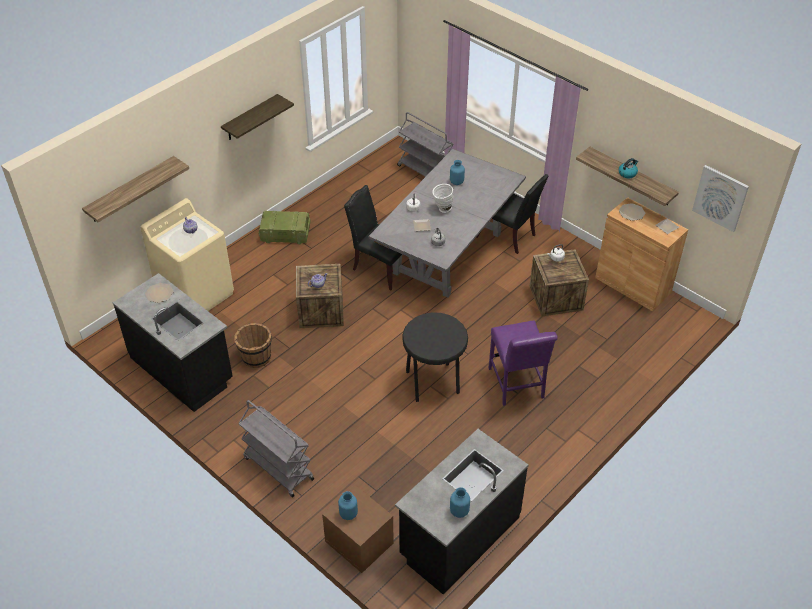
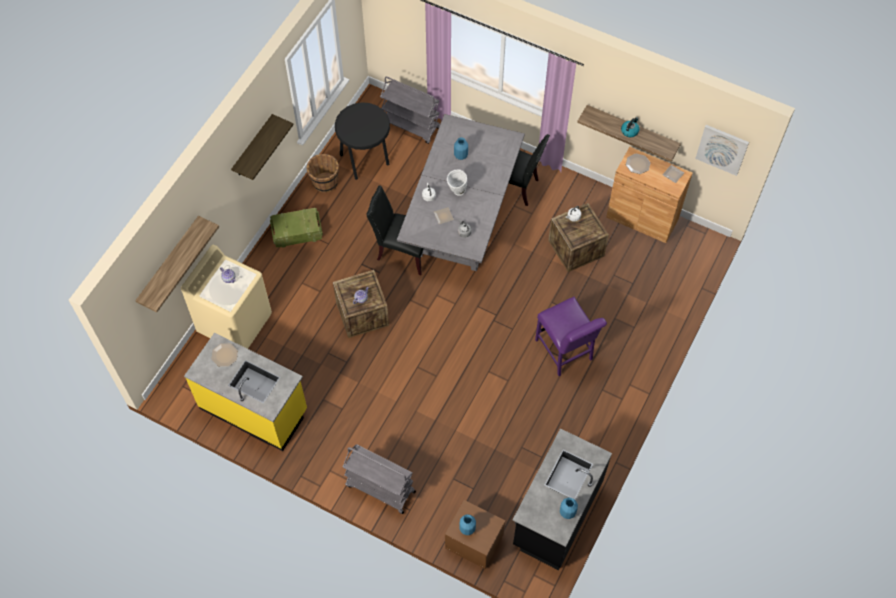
camera: 15 degrees left, 15 degrees up
(182, 369) = (254, 409): black counter -> yellow counter
(256, 357) = (319, 379): brown bucket -> brown bucket (325, 183)
(433, 383) = (490, 367): black stool -> black stool (365, 160)

